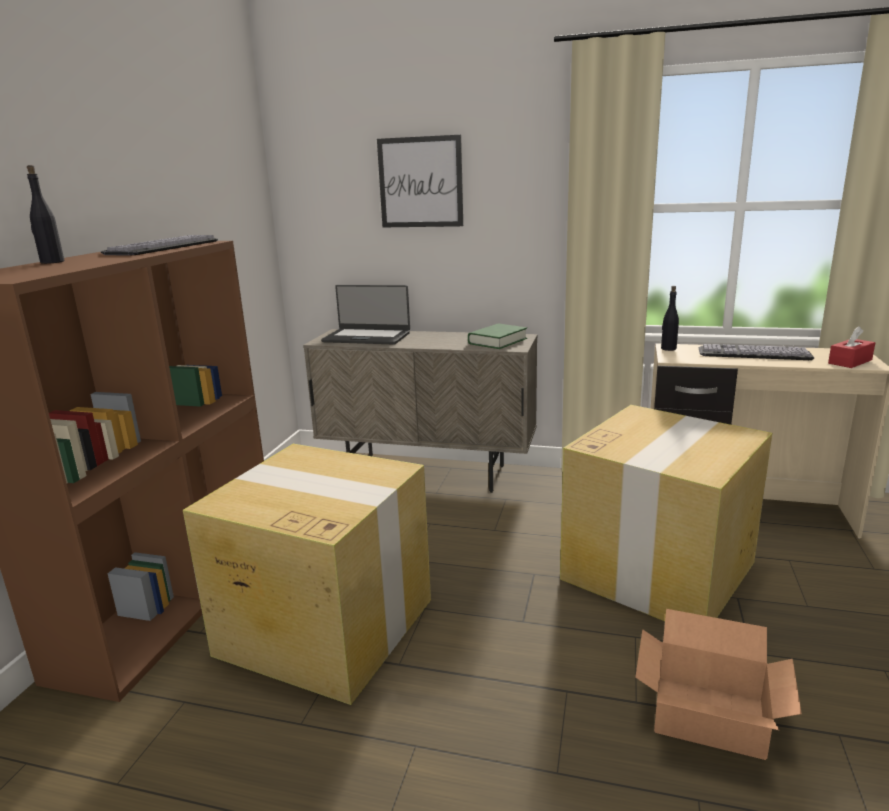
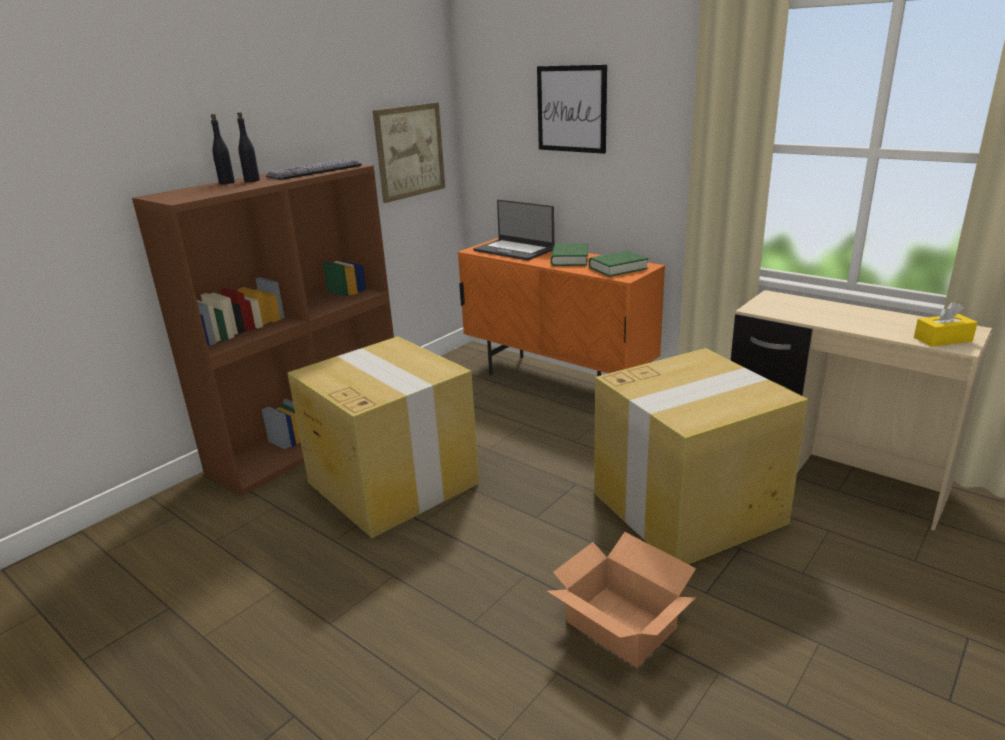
camera: 25 degrees right, 5 degrees up
(235, 234) = (410, 151): none -> picture
(428, 473) = (557, 381): beige cabinet -> orange cabinet
(438, 339) = (569, 259): none -> green book
(668, 348) = (767, 297): black bottle -> black bottle (252, 180)
(754, 352) = (852, 313): keyboard -> none
(850, 361) = (942, 339): red tissue box -> yellow tissue box

